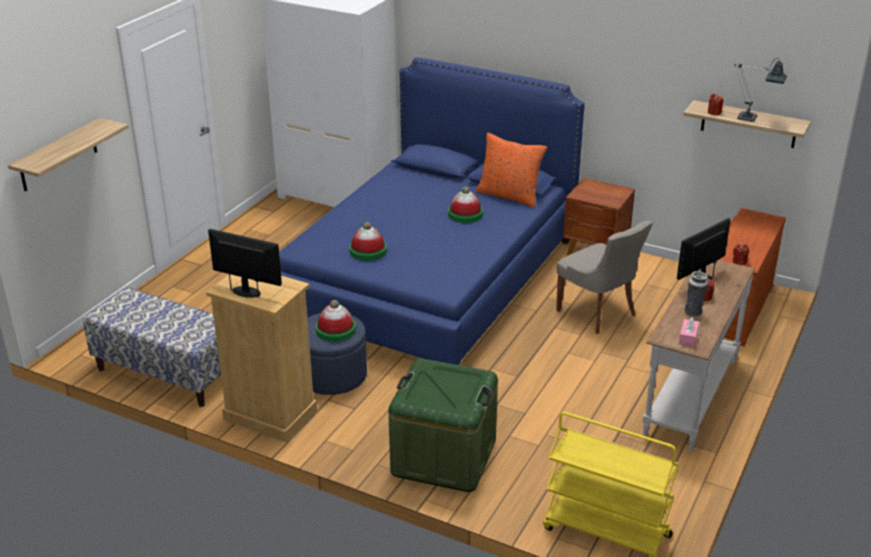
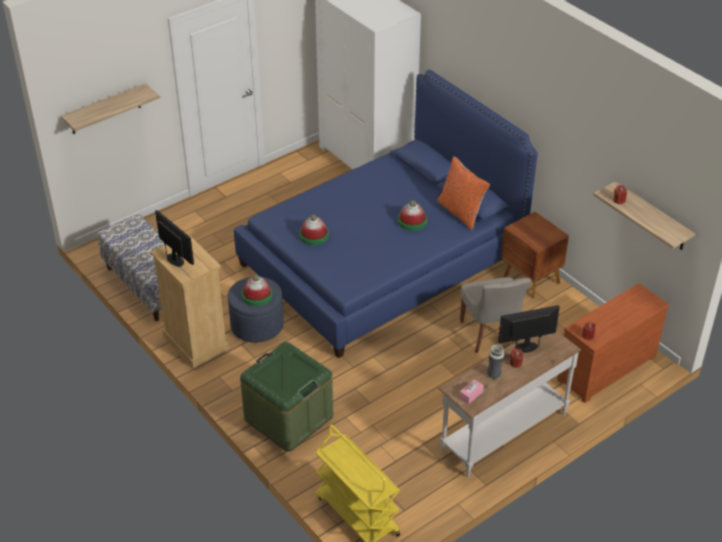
camera: 25 degrees right, 10 degrees up
(752, 119) = (645, 217): table lamp -> none

